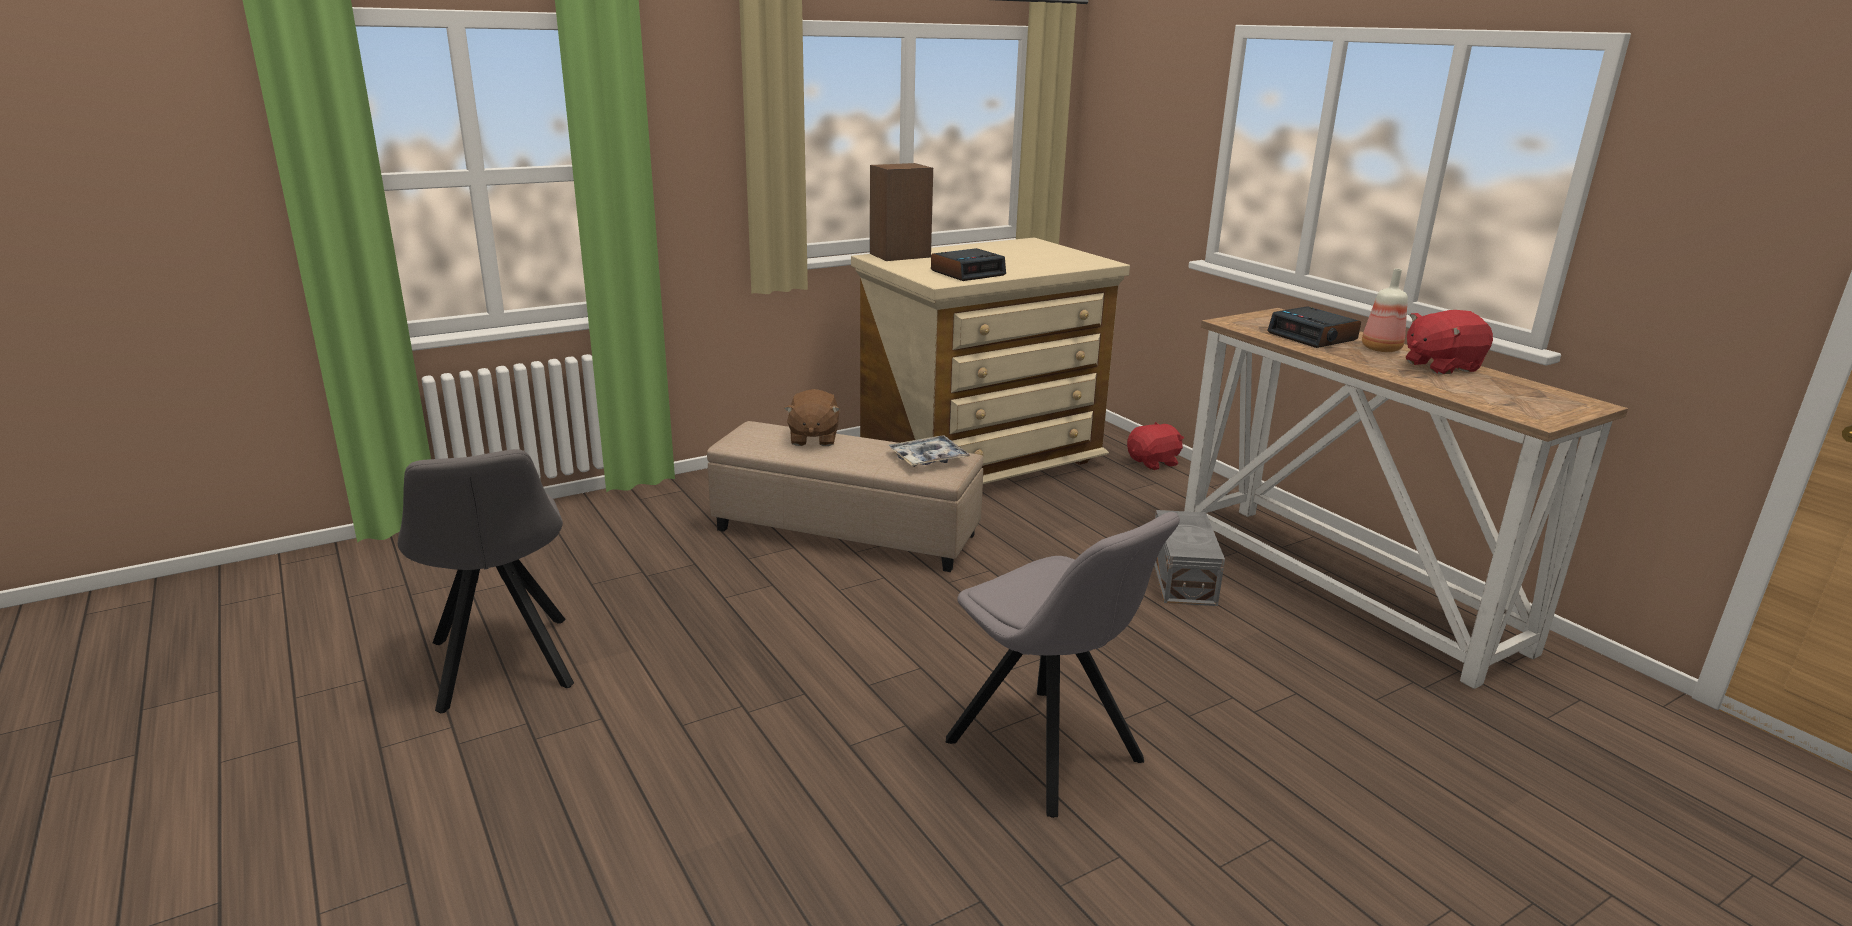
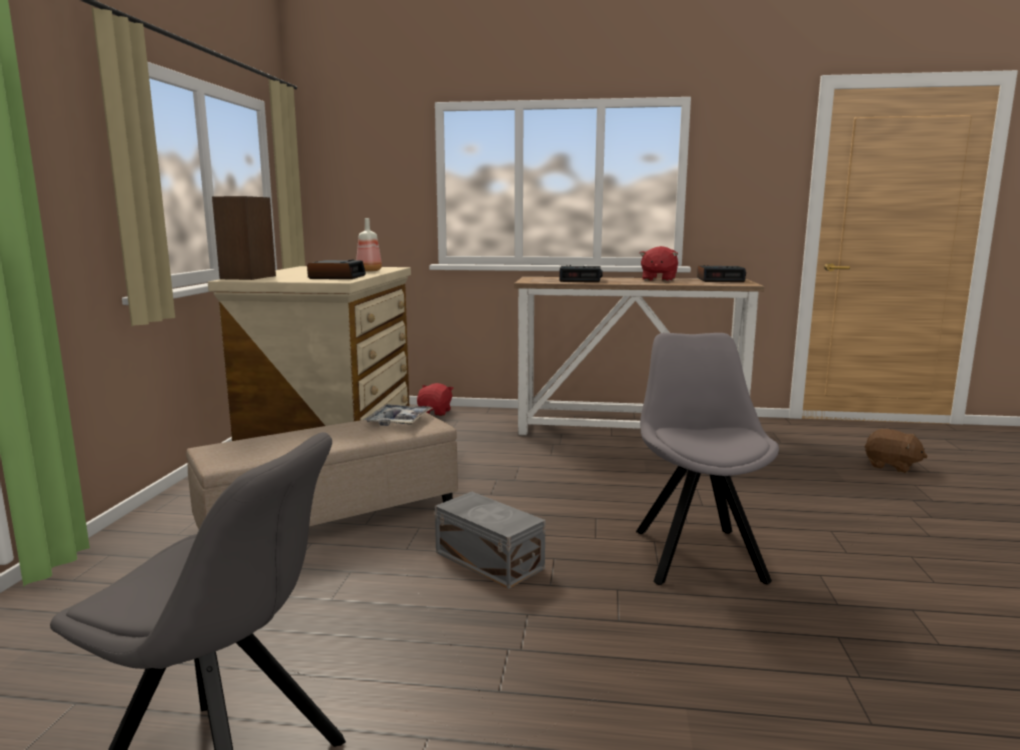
camera: 50 degrees left, 10 degrees down
(813, 438) = (283, 438): brown plush toy -> brown plush toy (891, 466)
(1046, 750) = (696, 555): grey chair -> grey chair turned 90 degrees counterclockwise
(1184, 577) = (567, 453): grey storage box -> grey storage box (489, 559)
(1380, 349) = (619, 279): bottle -> bottle (369, 271)
(1547, 396) = (720, 280): none -> alarm clock

